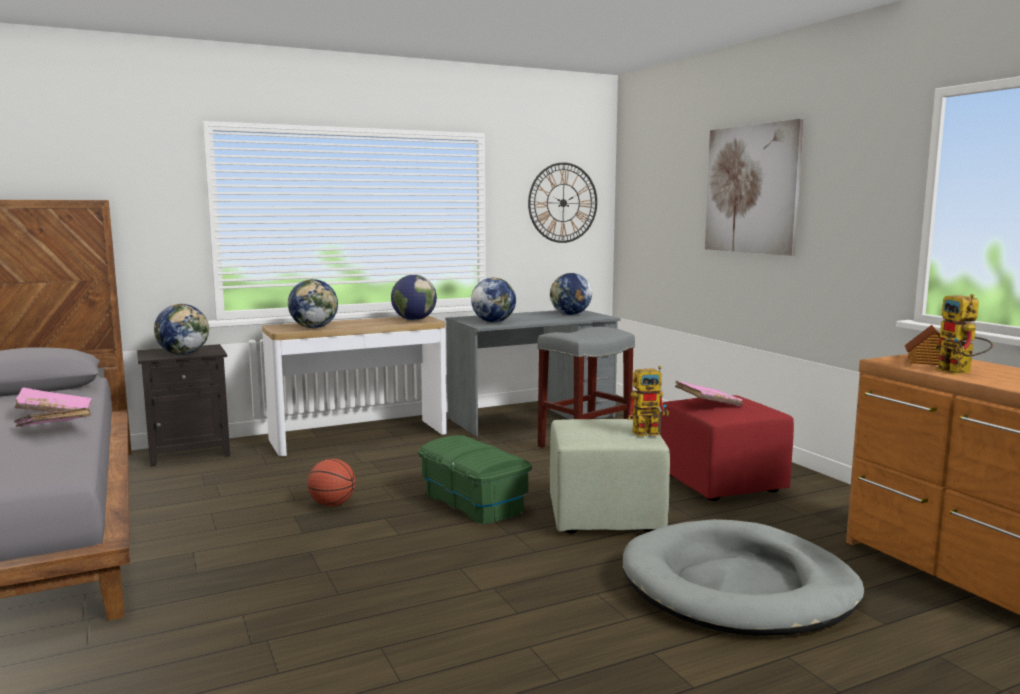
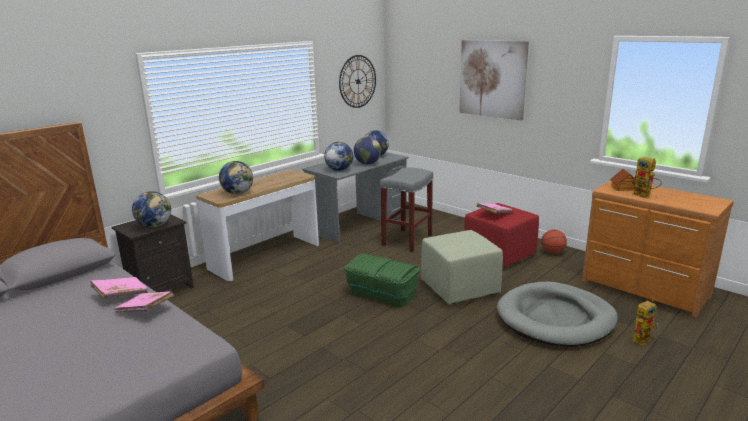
camera: 20 degrees left, 10 degrees up
(332, 504) = (301, 311): basketball -> basketball (552, 252)
(414, 320) = (292, 176): globe -> globe (367, 164)
(650, 432) = (486, 240): toy robot -> toy robot (642, 338)

